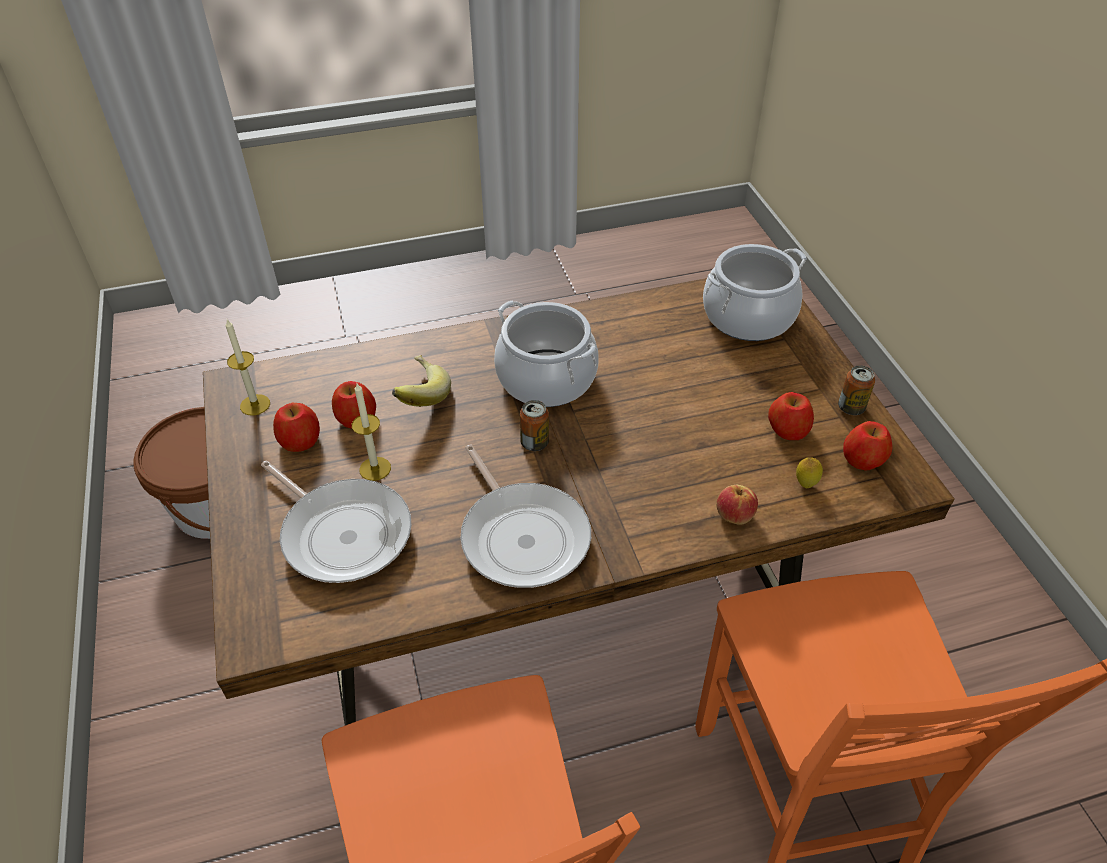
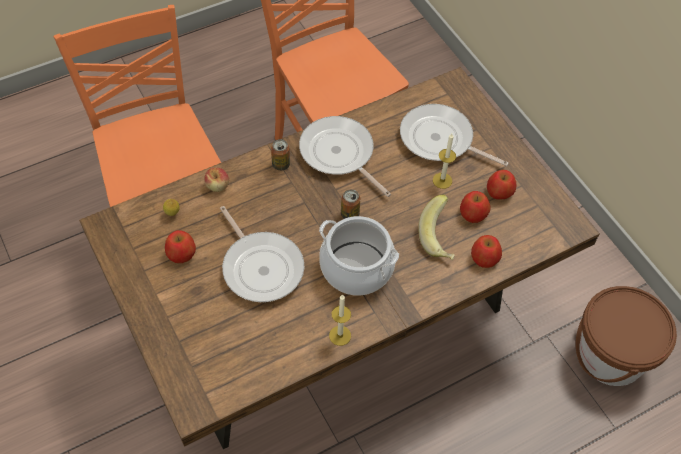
camera: 165 degrees right, 10 degrees up
(255, 405) = (544, 212): candle -> candle (340, 335)
(675, 398) = (261, 266): none -> frying pan
(748, 316) = (208, 362): cooking pot -> none
(851, 407) = (134, 279): can -> can (281, 164)
(863, 459) = (132, 238): apple -> apple (484, 257)

